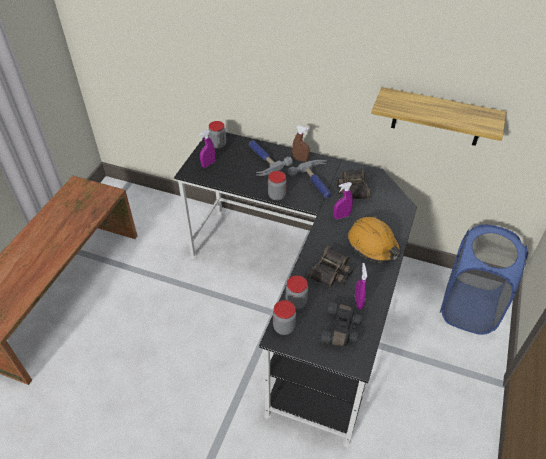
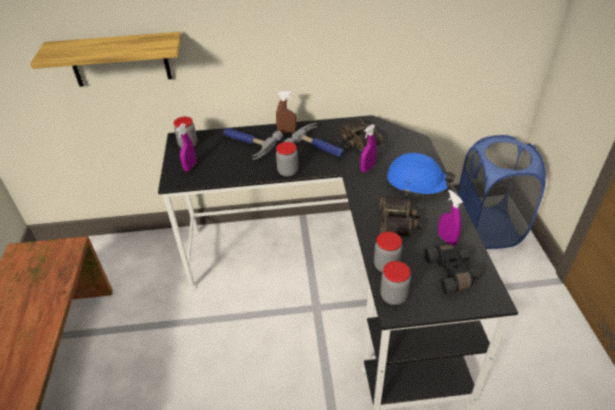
camera: 25 degrees left, 5 degrees down
(373, 245) = (418, 183): orange hard hat -> blue hard hat
(437, 117) = (419, 40): shelf -> shelf (119, 60)

